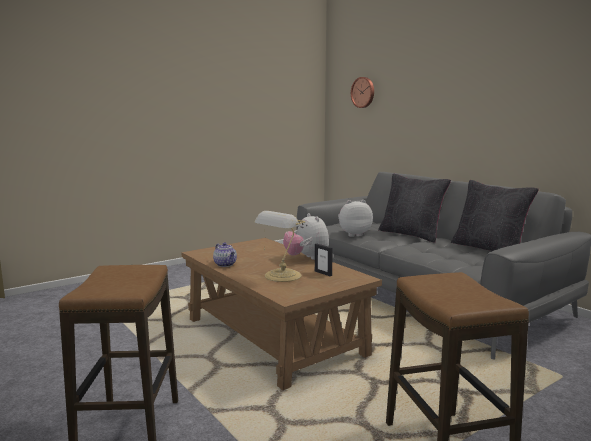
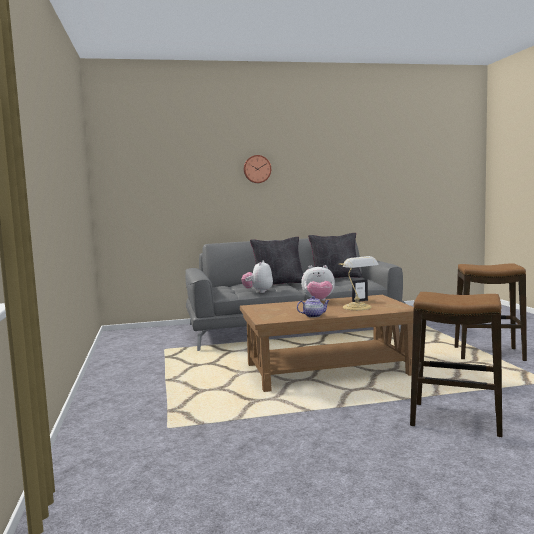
camera: 65 degrees left, 5 degrees down
(363, 92) = (151, 175): wall clock -> wall clock (257, 169)

